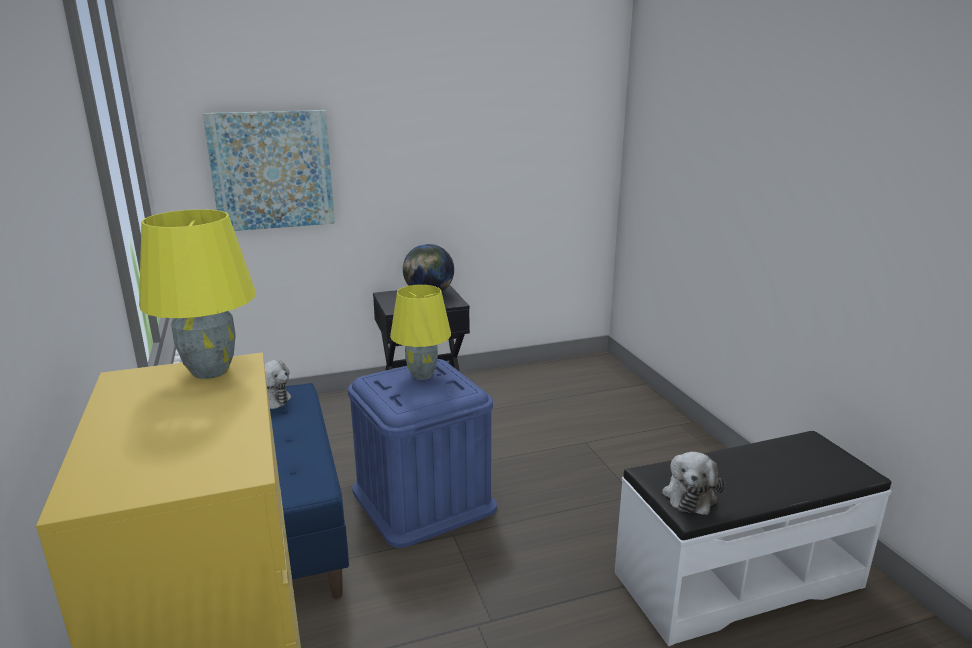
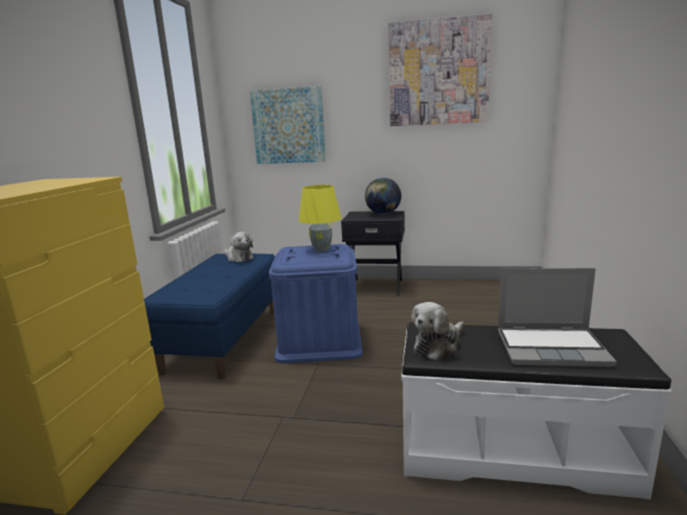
camera: 30 degrees right, 5 degrees down
(210, 372) = (79, 179): yellow table lamp -> none
(491, 99) = (438, 73): none -> picture
(785, 470) = (552, 348): none -> laptop

